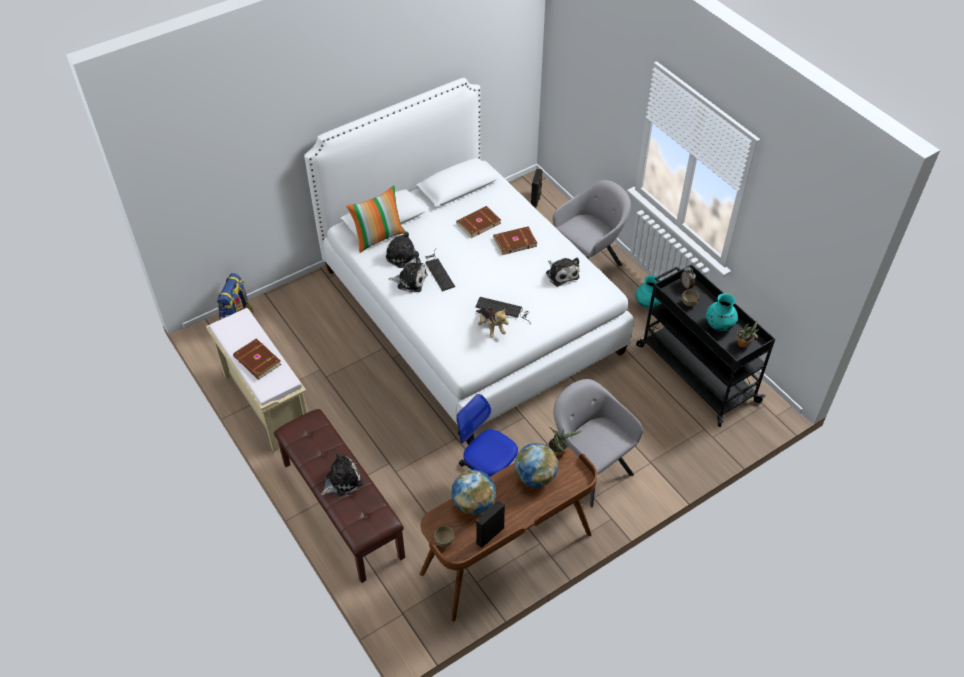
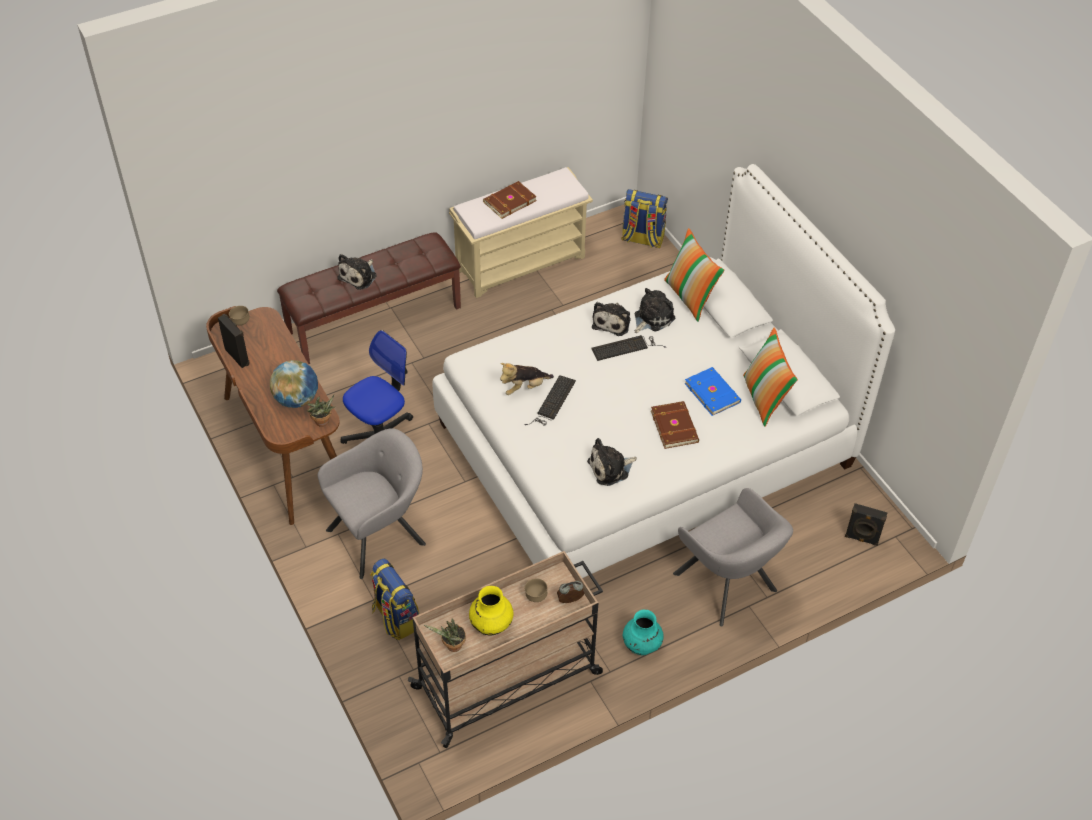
camera: 95 degrees right, 0 degrees up
(342, 480) = (359, 276): plush toy -> plush toy turned 60 degrees clockwise
(473, 503) = (278, 347): globe -> none
(478, 223) = (713, 392): brown book -> blue book
(480, 197) = (765, 399): none -> pillow
(663, 446) = (395, 618): none -> backpack
(695, 372) = (509, 680): black cart -> beige cart
(719, 325) = (491, 624): turquoise vase -> yellow vase

